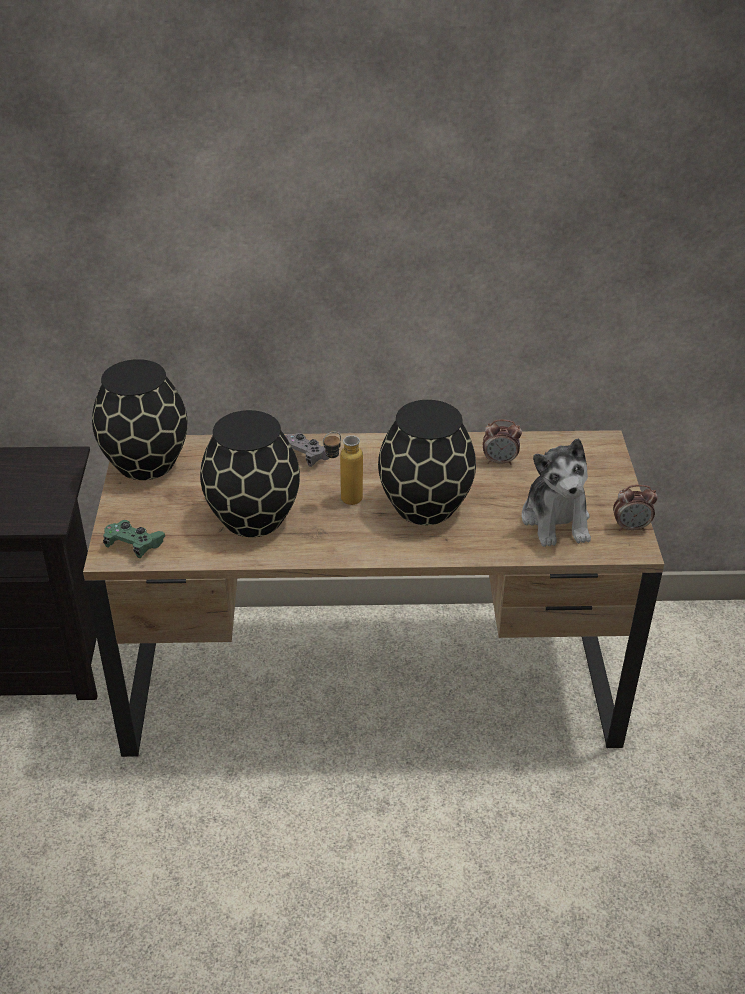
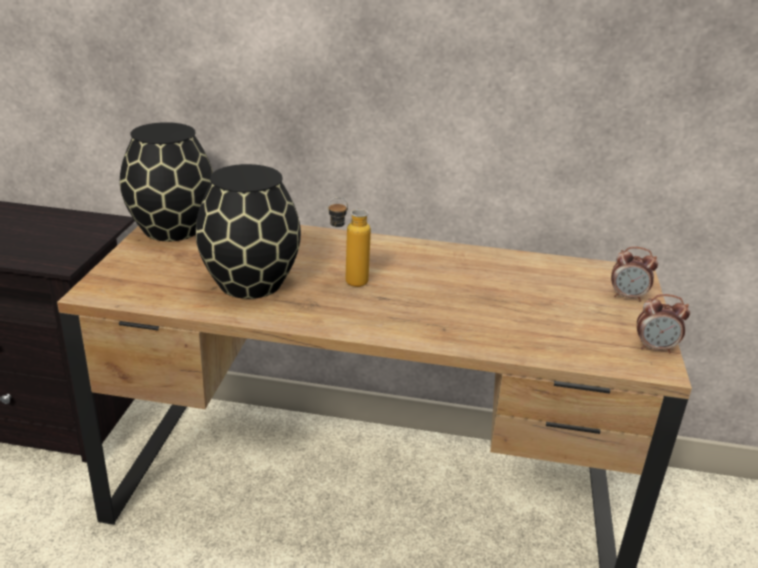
camera: 10 degrees right, 10 degrees down
(134, 545) = (120, 288): green game controller -> none
(306, 456) = (326, 244): grey game controller -> none
(424, 507) = (429, 298): black vase -> none
(500, 461) = (520, 273): alarm clock -> alarm clock (627, 297)
(556, 520) = (570, 329): plush toy -> none

